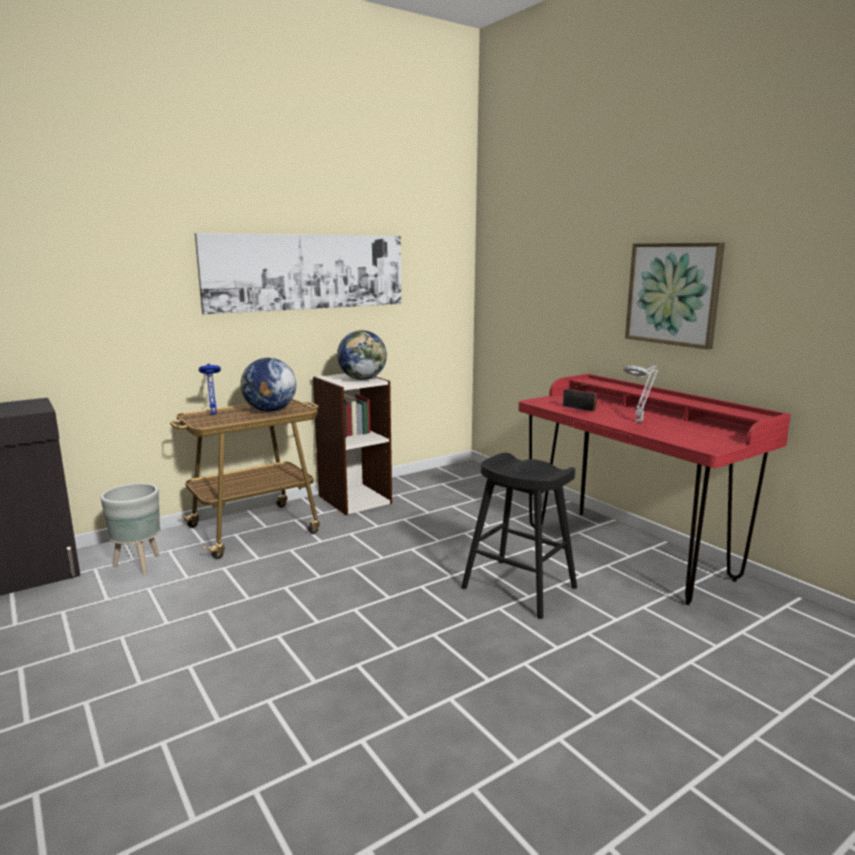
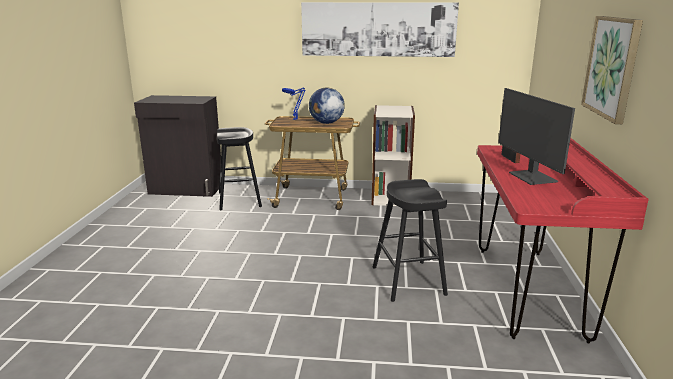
camera: 40 degrees right, 5 degrees up
(140, 565) = (239, 199): grey planter -> black stool
(363, 379) = (400, 111): globe -> none
(639, 421) = (531, 177): grey table lamp -> monitor

